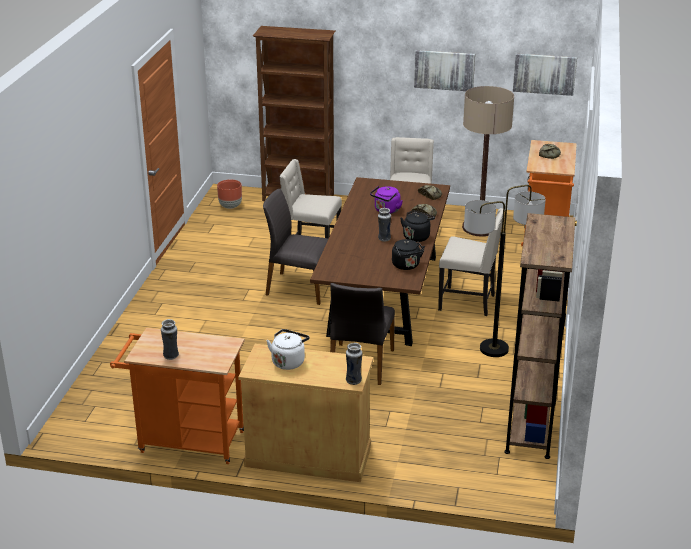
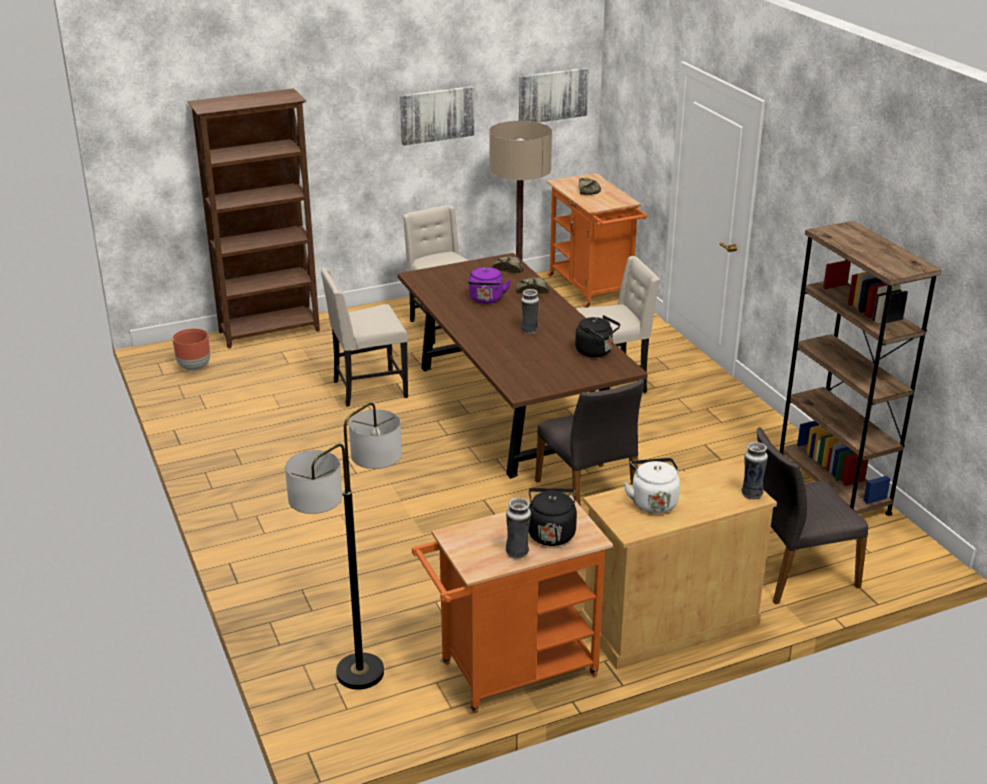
camera: 35 degrees left, 0 degrees up
(299, 287) = (405, 434): grey chair -> grey chair (796, 572)
(417, 236) = (560, 317): black kettle -> black kettle (550, 533)
(493, 349) = (697, 424): floor lamp -> floor lamp (360, 673)

